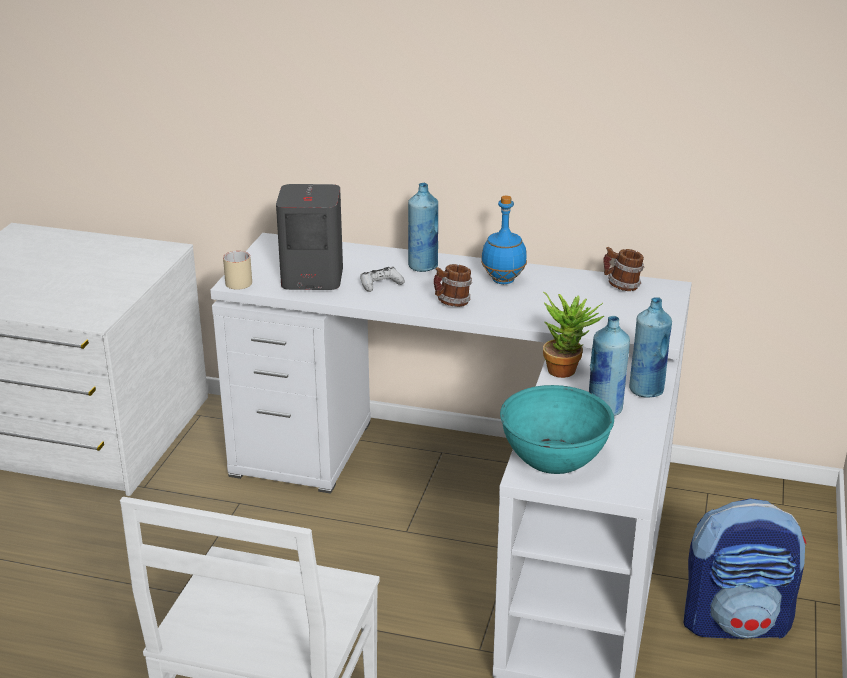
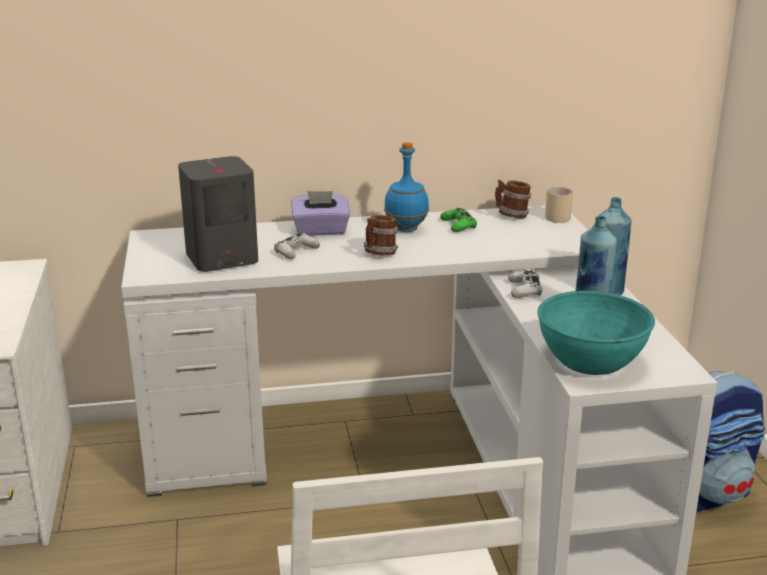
camera: 25 degrees left, 5 degrees down
(240, 281) = (147, 273): beige mug -> beige mug (555, 216)
(423, 266) = (321, 231): blue bottle -> purple tissue box
(557, 286) = (458, 225): none -> green game controller
(567, 369) = (524, 290): potted plant -> white game controller

